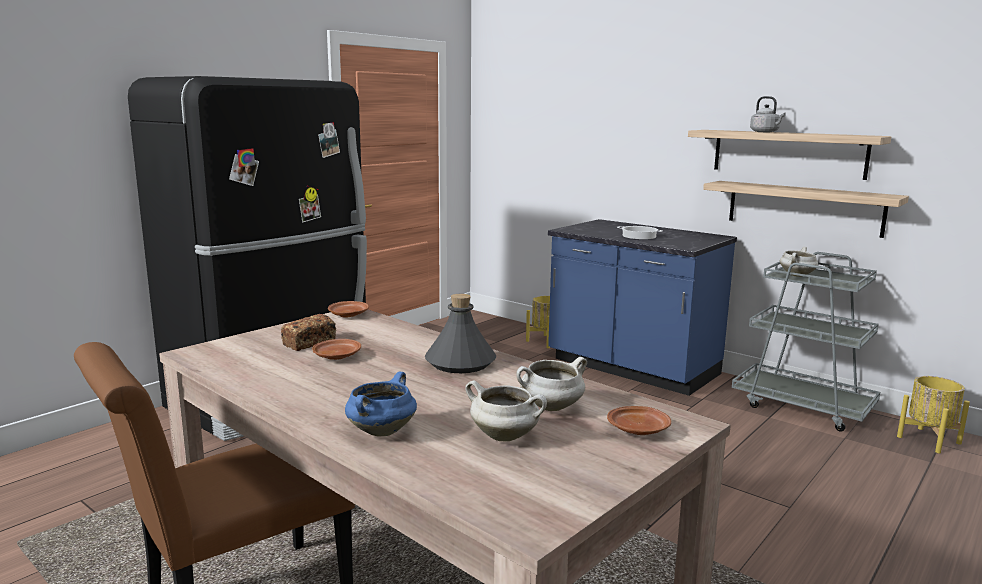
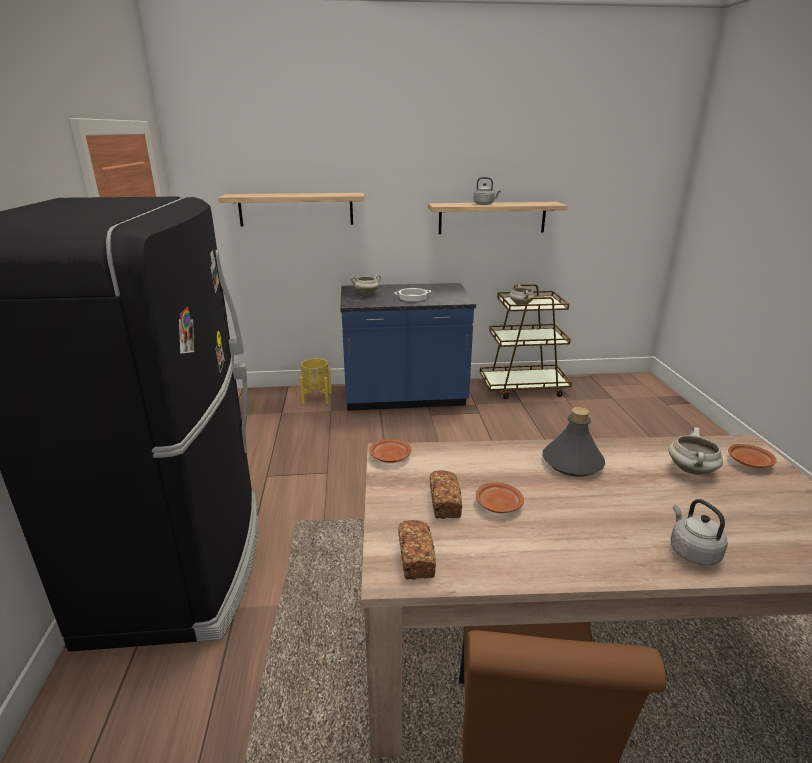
camera: 45 degrees left, 10 degrees up
(223, 353) = (416, 559): none -> bread
(381, 431) = (692, 551): blue cooking pot -> grey kettle
(506, 436) = (734, 508): white cooking pot -> white cooking pot (366, 294)
(802, 407) = (523, 387): grey cart -> brown cart
(804, 208) = (504, 255): shelf -> shelf (296, 209)
(928, 440) = (593, 385): yellow planter -> none

